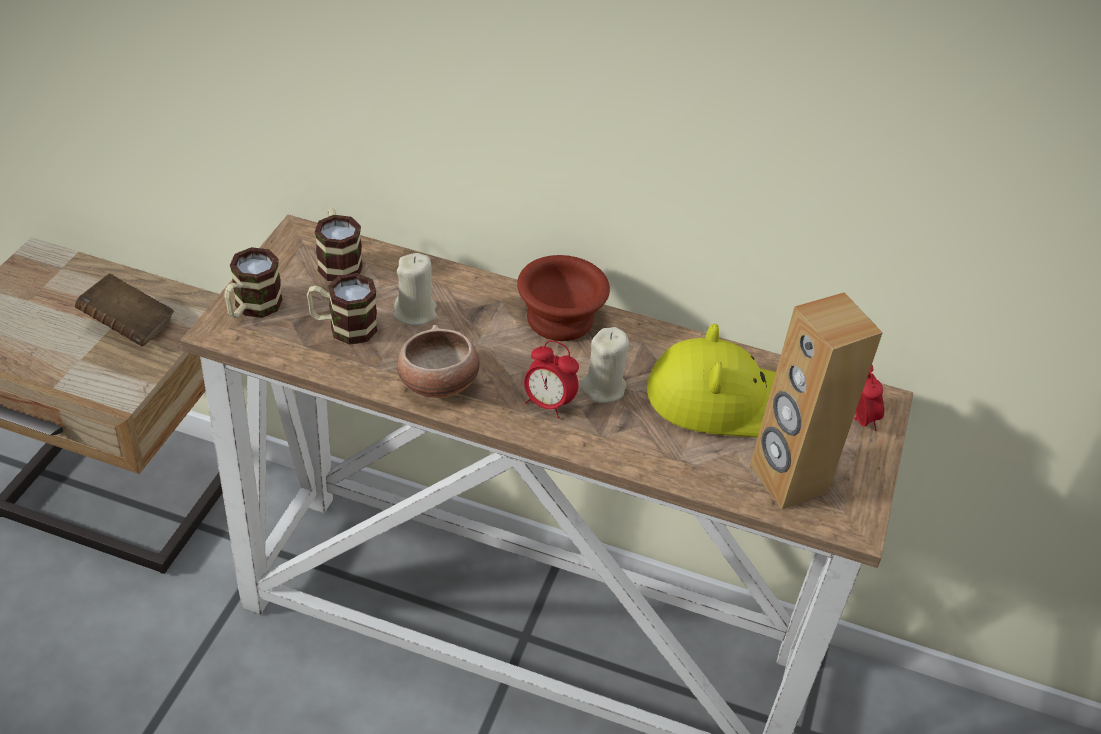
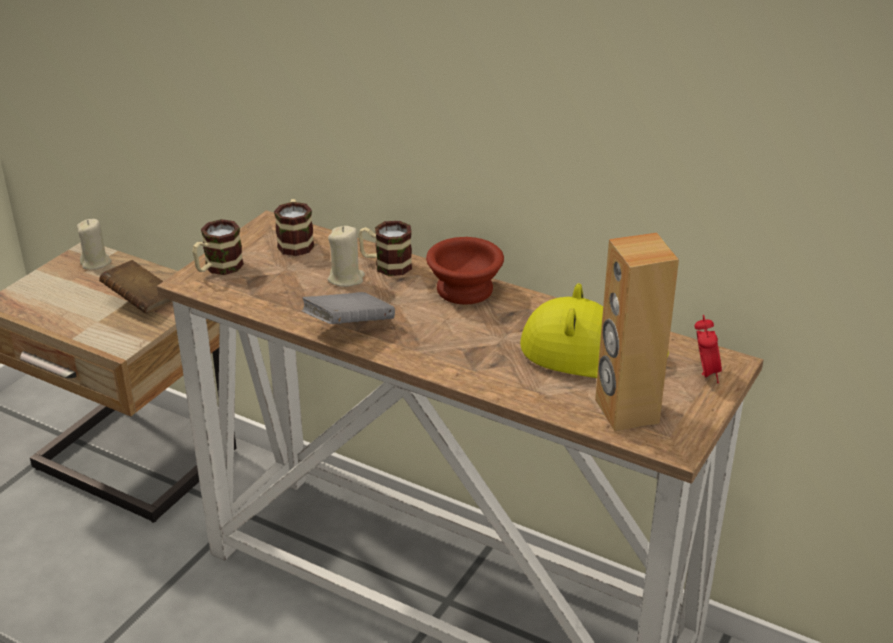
camera: 15 degrees right, 10 degrees down
(343, 327) = (285, 284): mug -> mug (386, 265)
(438, 384) = (349, 326): bowl -> grey book
(547, 404) = (435, 345): alarm clock -> none
(603, 388) = (486, 338): beige candle -> beige candle (96, 263)

